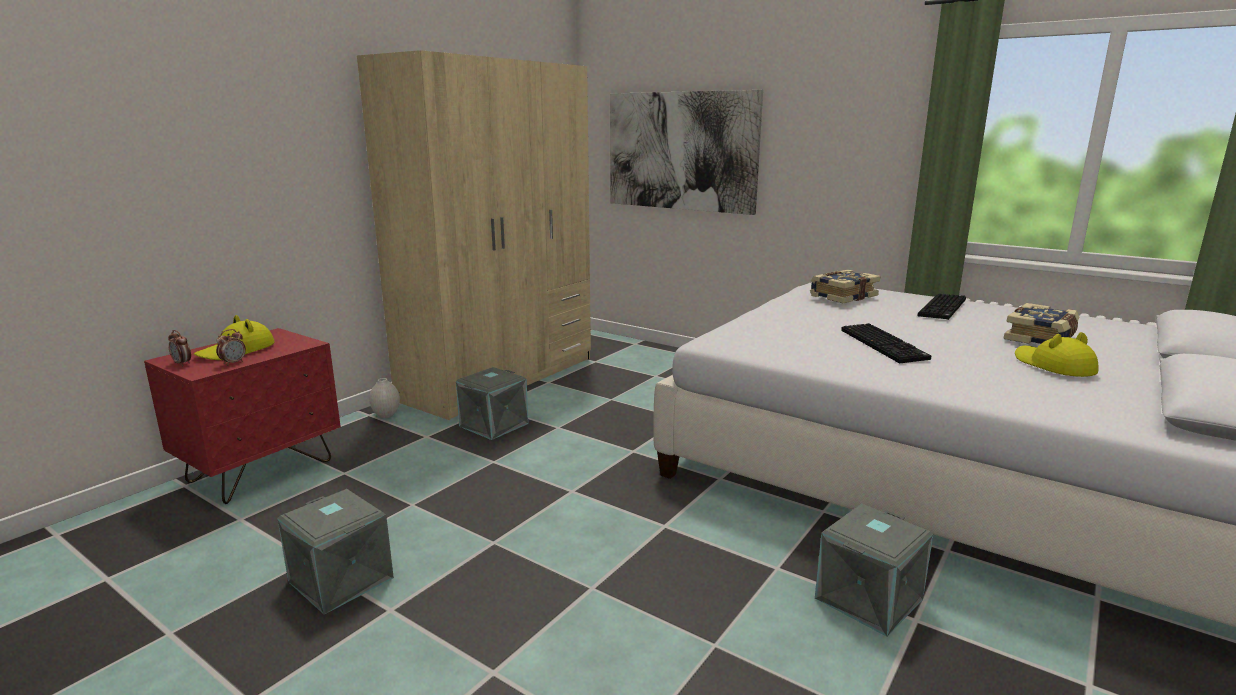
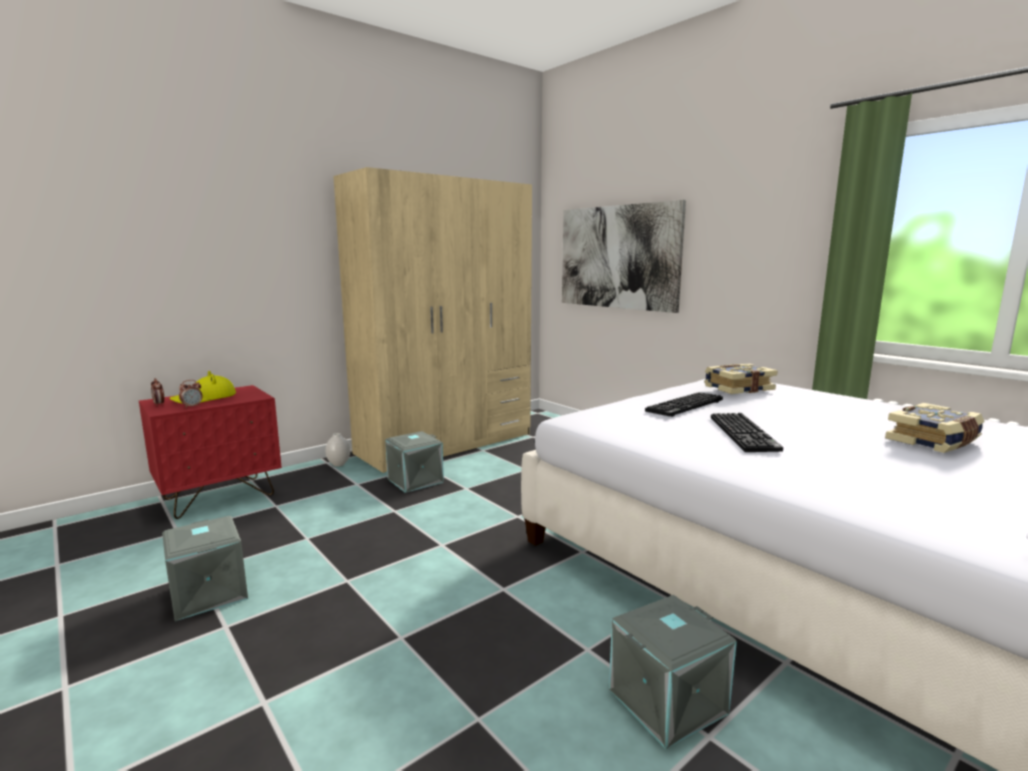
camera: 15 degrees right, 5 degrees down
(943, 308) = (840, 405): keyboard -> keyboard (685, 406)
(1053, 366) = (928, 470): yellow hat -> none

